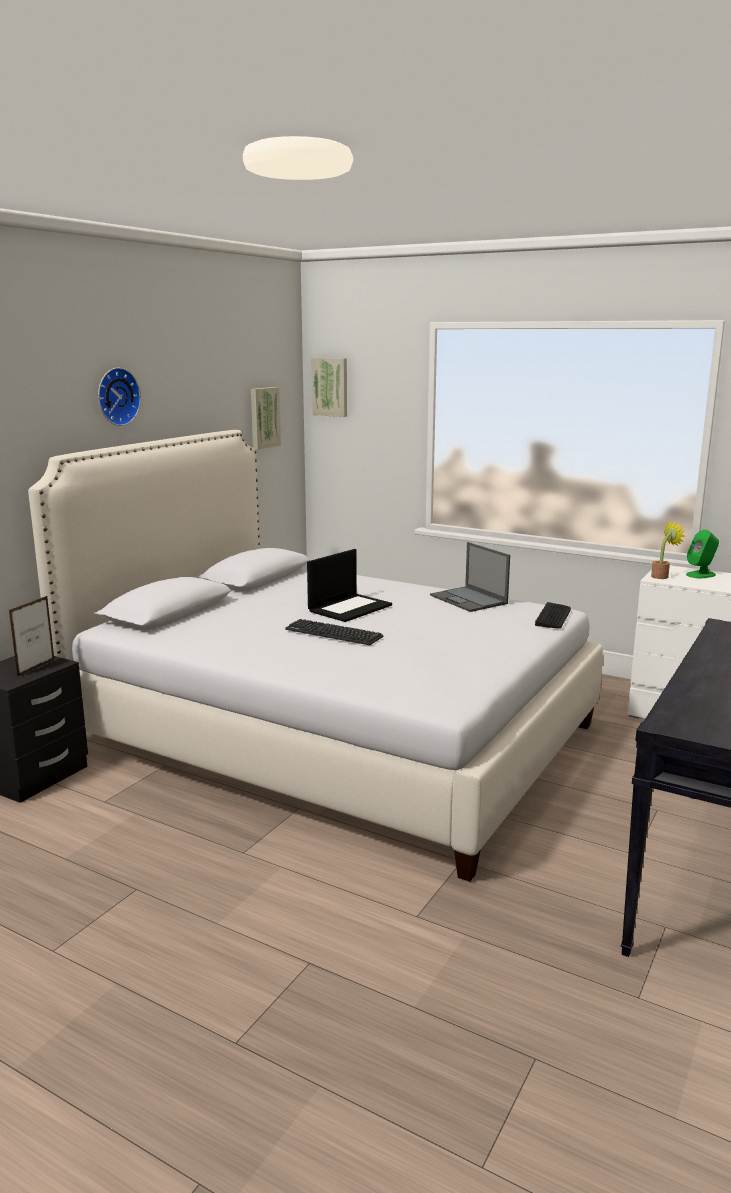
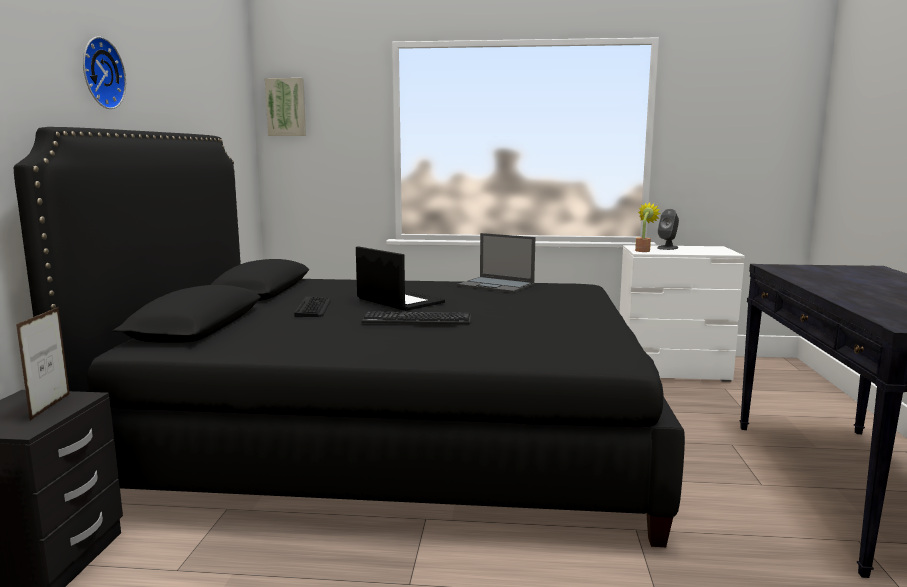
camera: 25 degrees left, 5 degrees down
(263, 417) = (228, 132): picture -> none
(332, 736) = (392, 440): white bed -> black bed
(350, 608) = (398, 301): laptop -> laptop turned 60 degrees counterclockwise
(553, 616) = (586, 288): keyboard -> keyboard (313, 308)
(701, 575) = (667, 248): green speaker -> grey speaker

